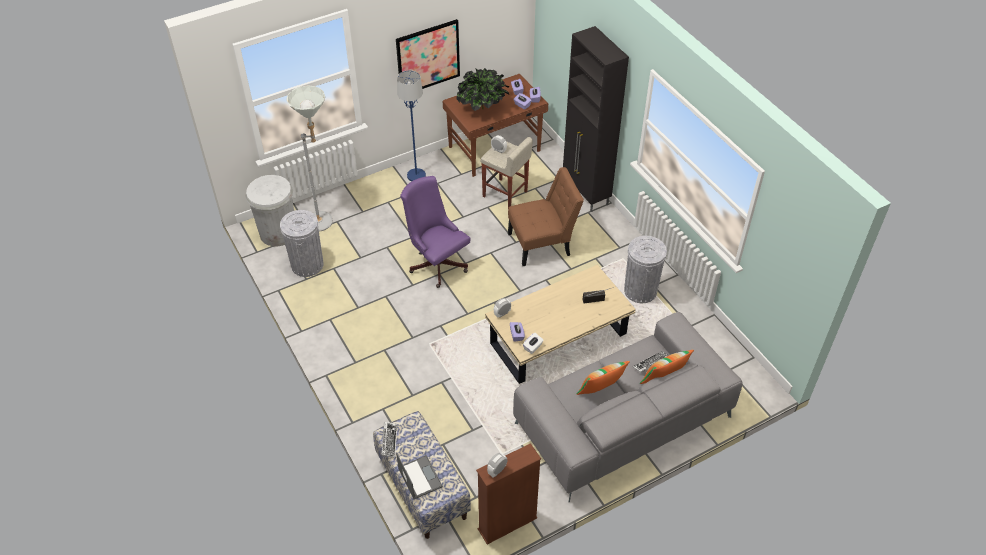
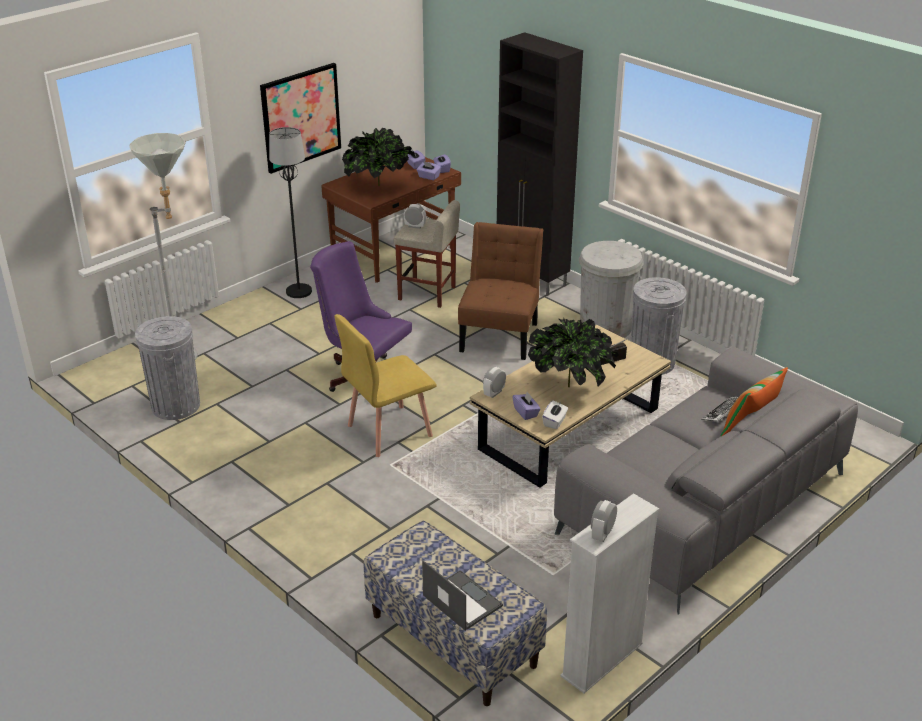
camera: 15 degrees left, 15 degrees down
(278, 233) = (120, 377): white trash can -> white trash can (605, 327)
(389, 441) = (395, 564): keyboard -> none
(416, 175) = (299, 291): blue floor lamp -> black floor lamp
(437, 314) = (388, 430): none -> yellow chair
(507, 524) = (602, 660): brown bookcase -> white bookcase
(542, 243) = (500, 335): brown chair -> brown chair turned 45 degrees counterclockwise
(556, 318) = (570, 386): none -> potted plant
(600, 390) = (673, 453): pillow -> none

